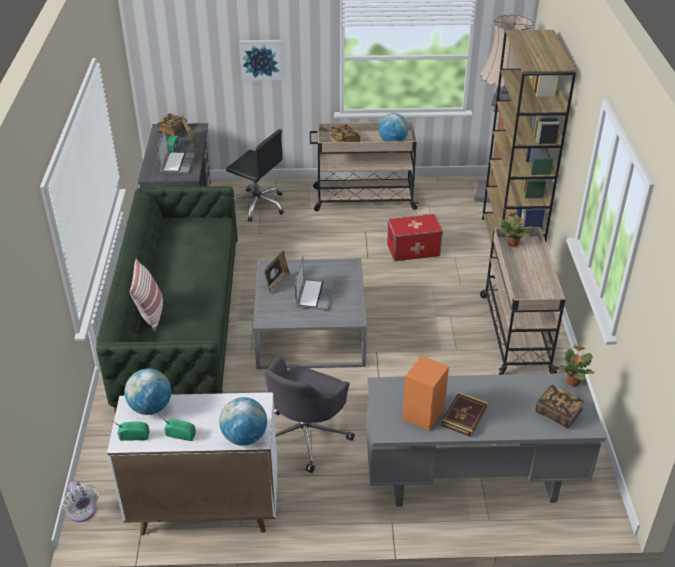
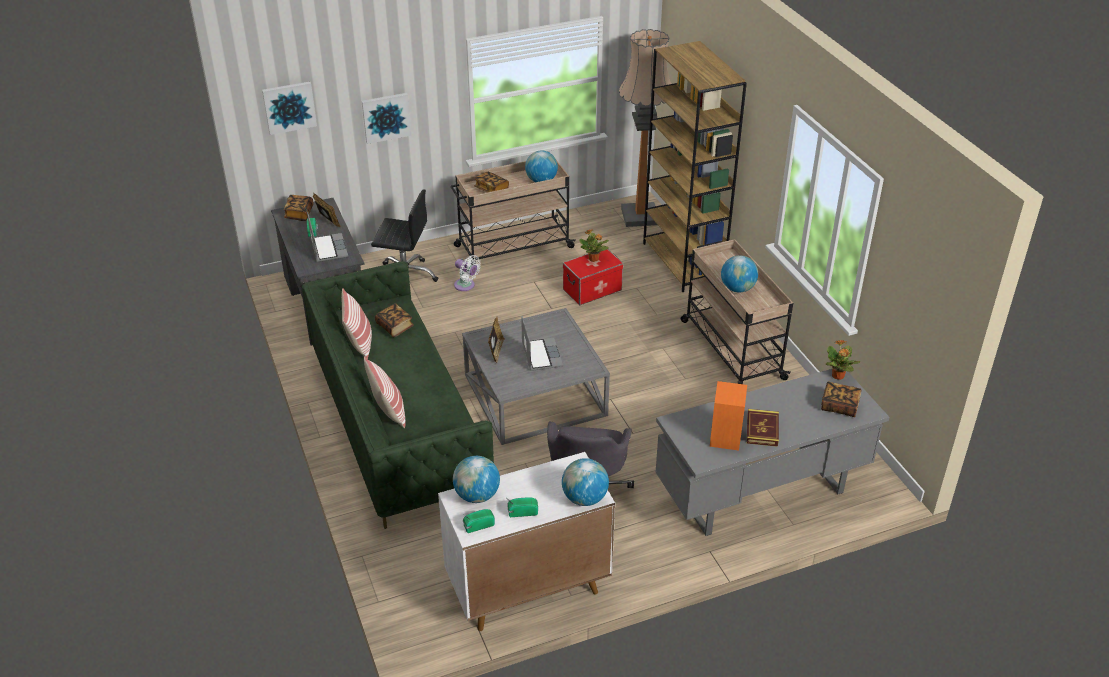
camera: 20 degrees left, 0 degrees up
(83, 513) = (408, 628): white fan -> white fan (466, 286)
(163, 249) = (359, 343): none -> pillow
(174, 35) = (289, 107): none -> picture
(200, 241) = (395, 327): none -> book
(513, 244) = (715, 261): potted plant -> potted plant (594, 259)
(521, 274) = (737, 288): none -> globe

